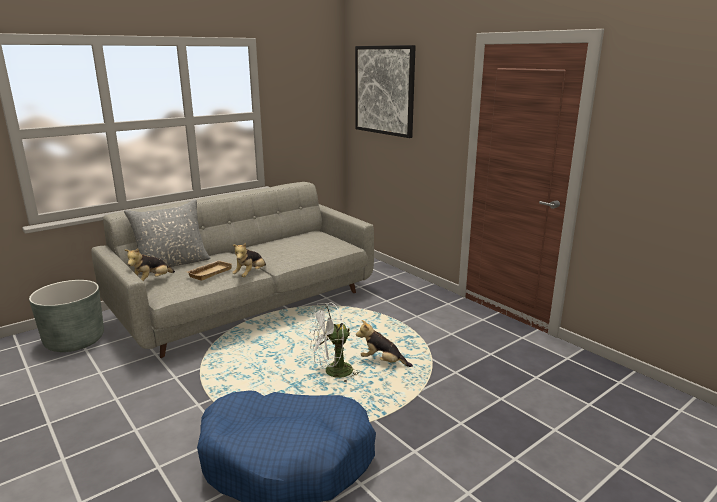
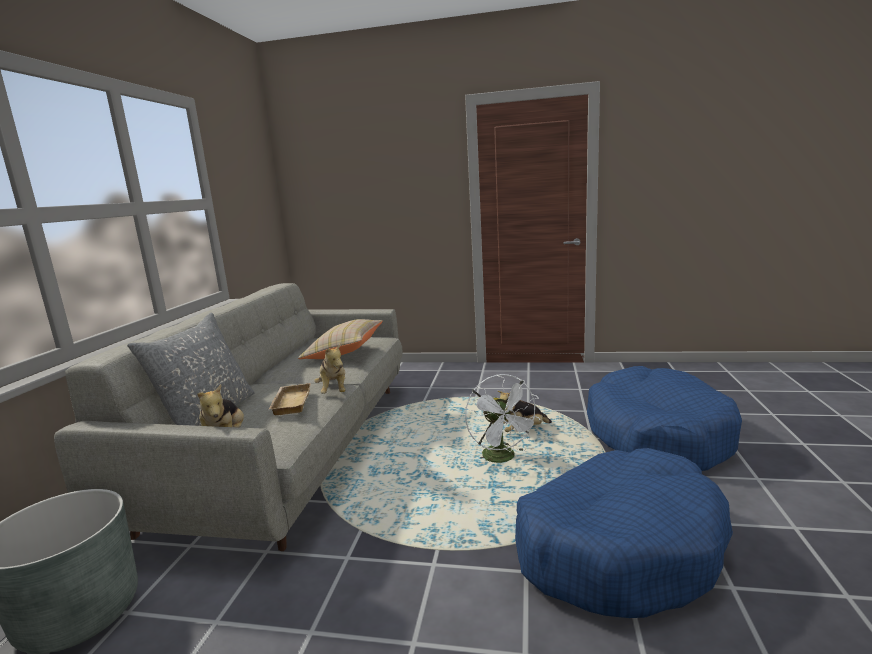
camera: 40 degrees left, 5 degrees down
(300, 249) = (344, 353): none -> beige pillow
(333, 373) = (503, 458): white fan -> white fan turned 45 degrees counterclockwise
(384, 90) = (343, 168): picture -> none
(467, 419) = (656, 435): none -> blue dog bed

